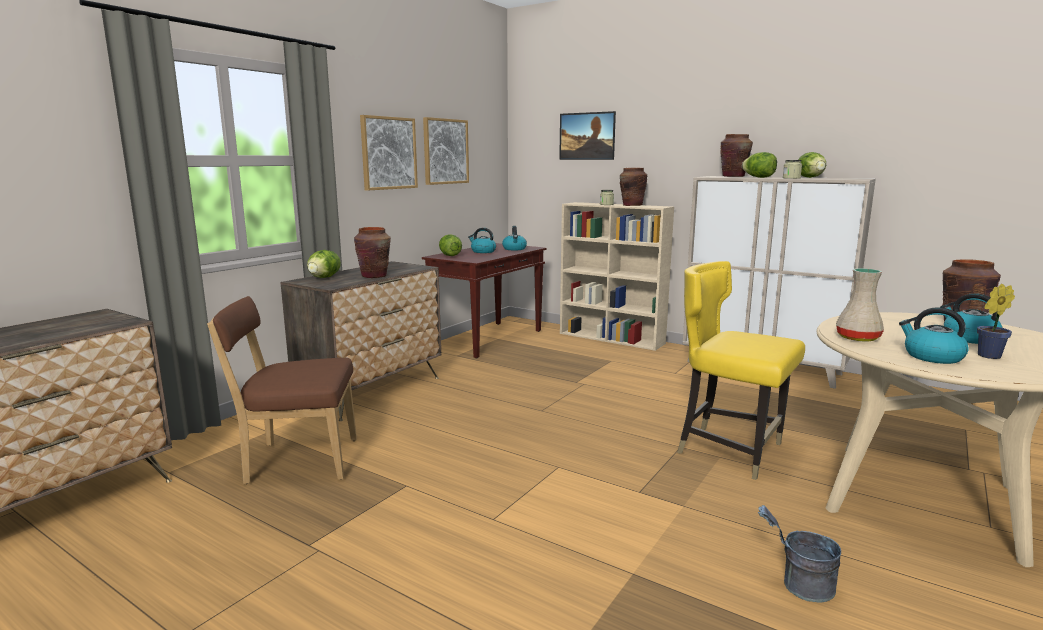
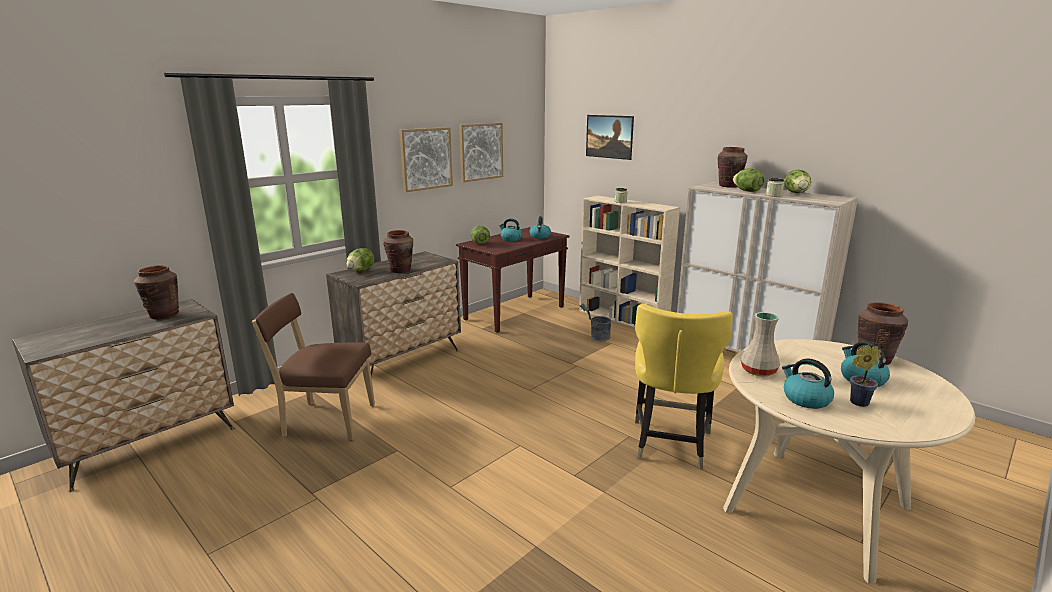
camera: 10 degrees right, 5 degrees up
(632, 205) = (642, 204): brown vase -> brown vase (164, 315)
(730, 450) = (670, 444): yellow chair -> yellow chair turned 120 degrees counterclockwise
(798, 586) = (661, 573): grey bucket -> grey bucket (596, 337)

